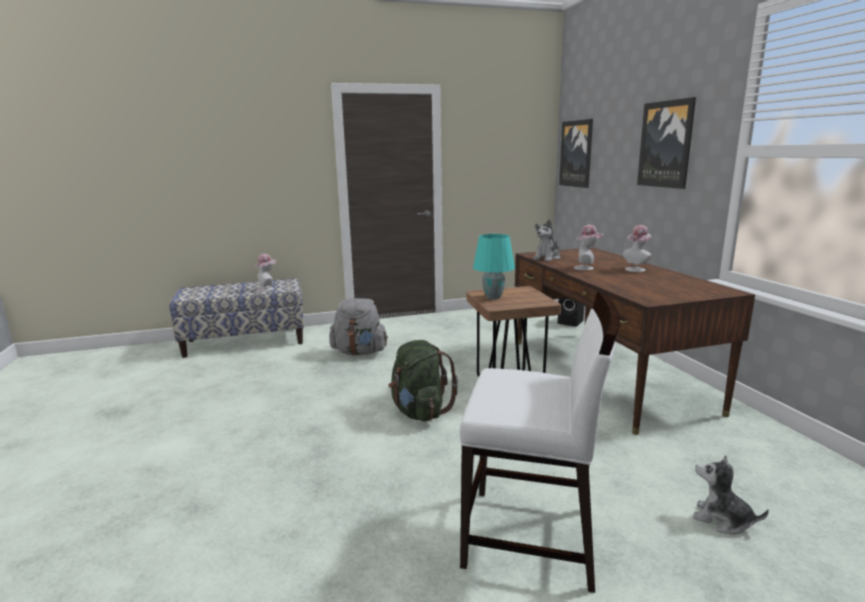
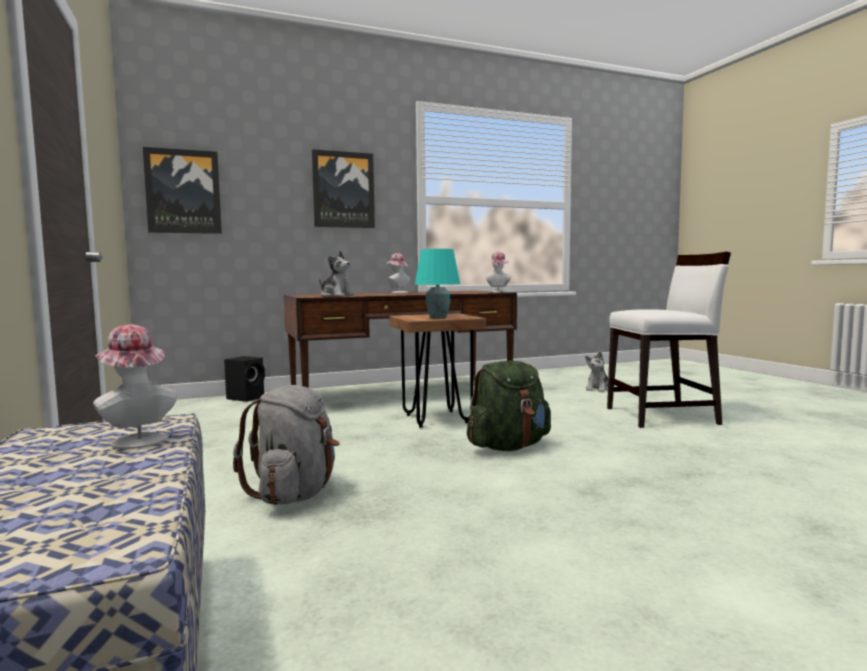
camera: 95 degrees left, 10 degrees down
(532, 537) = (662, 416): white chair -> white chair turned 75 degrees clockwise
(586, 268) = (390, 294): hat -> hat (498, 292)

